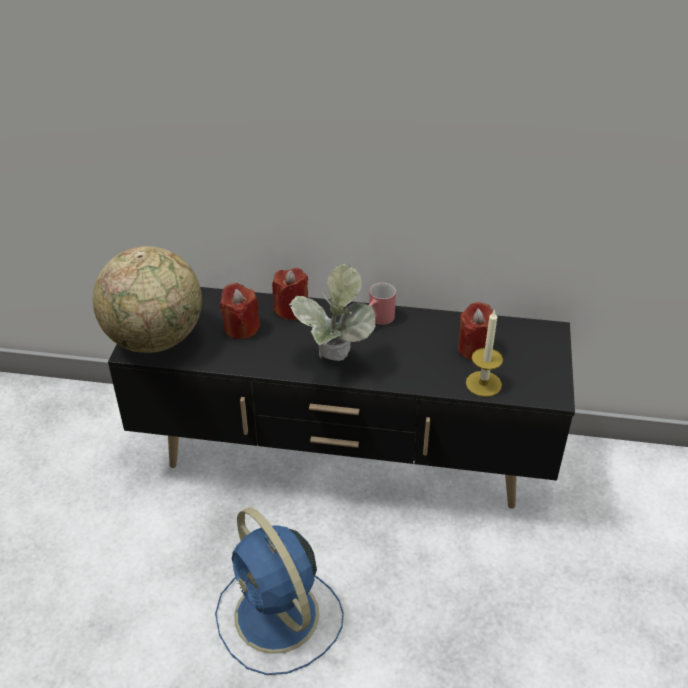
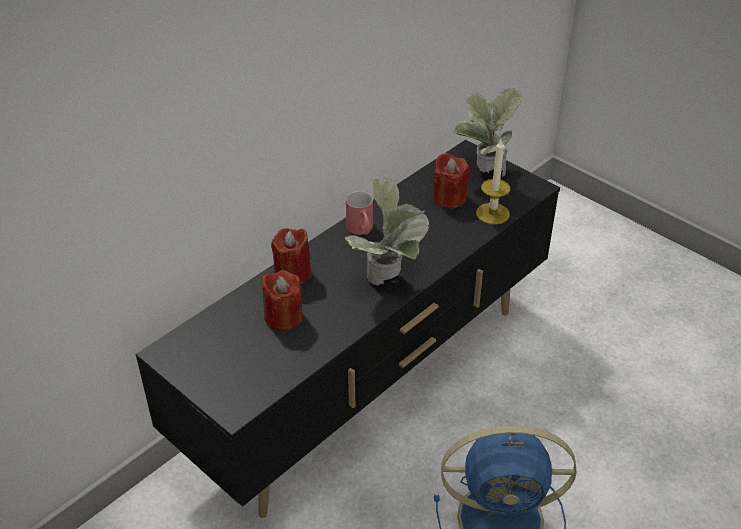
camera: 55 degrees left, 0 degrees up
(156, 339) = (236, 384): globe -> none
(533, 354) = (483, 173): none -> potted plant

